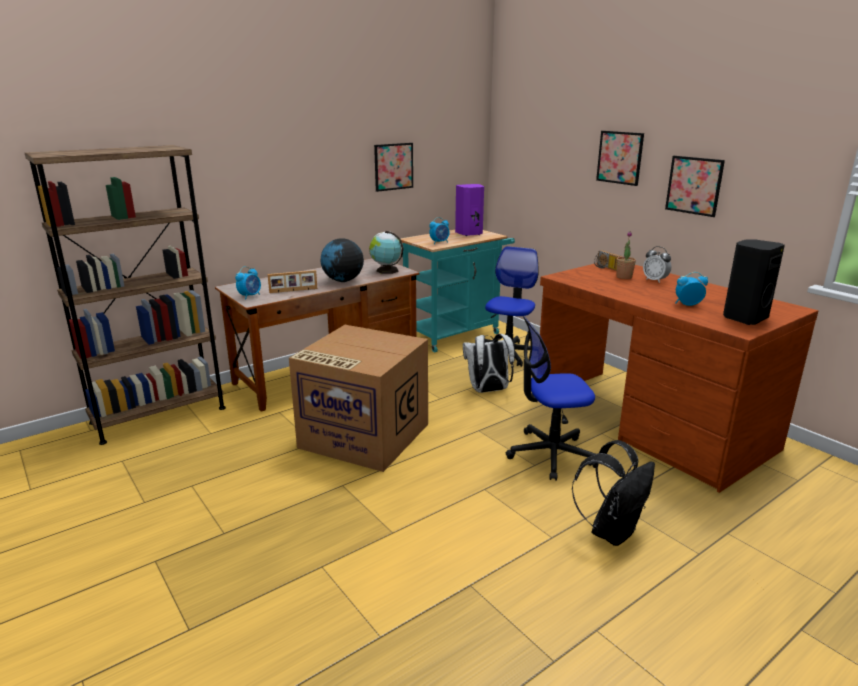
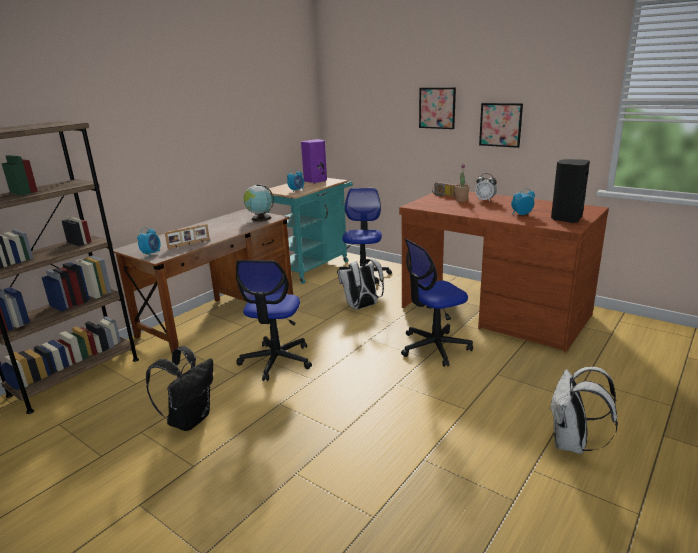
camera: 15 degrees left, 0 degrees up
(343, 281) = (228, 231): globe -> none
(362, 436) = (276, 361): cardboard box -> office chair
(393, 166) = (249, 129): picture -> none
(612, 531) = (507, 395): black backpack -> black backpack (190, 419)
(666, 611) = (572, 444): none -> white backpack

